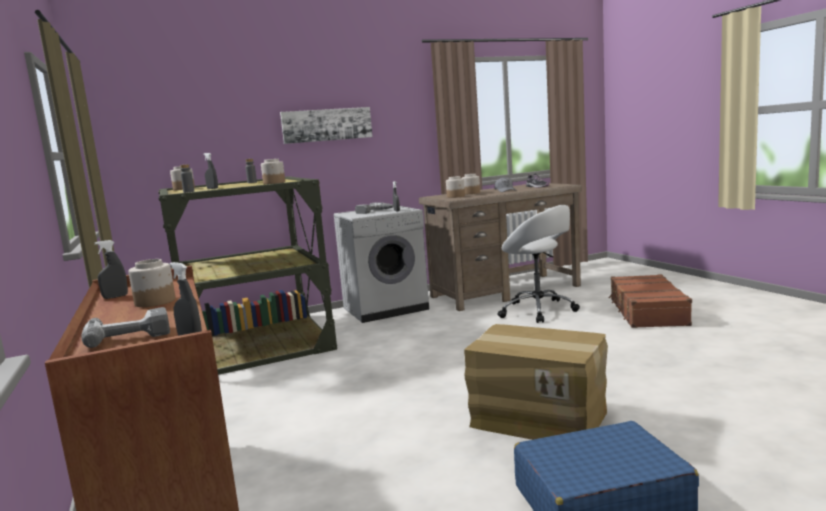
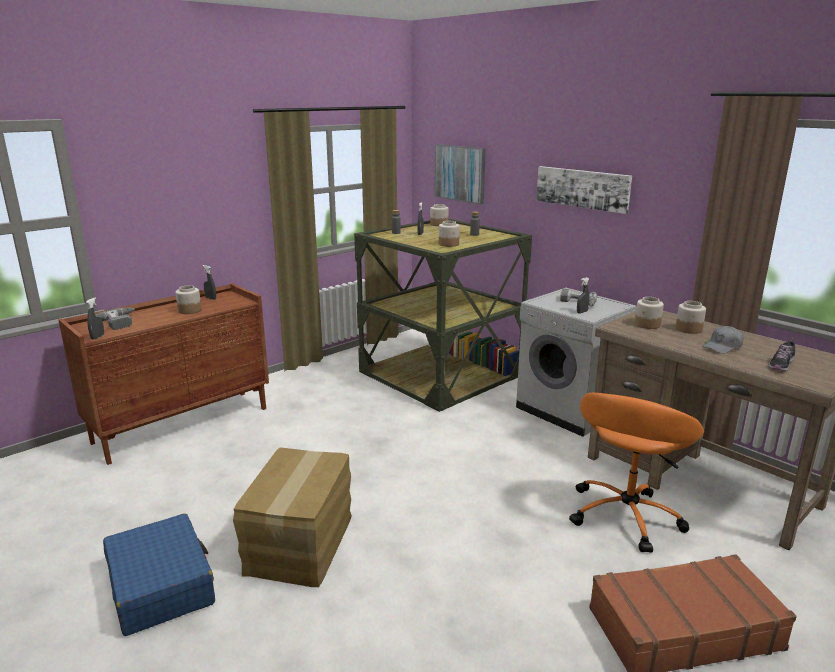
camera: 70 degrees right, 10 degrees up
(171, 135) = (460, 173): none -> picture
(539, 311) = (624, 518): white office chair -> orange office chair

